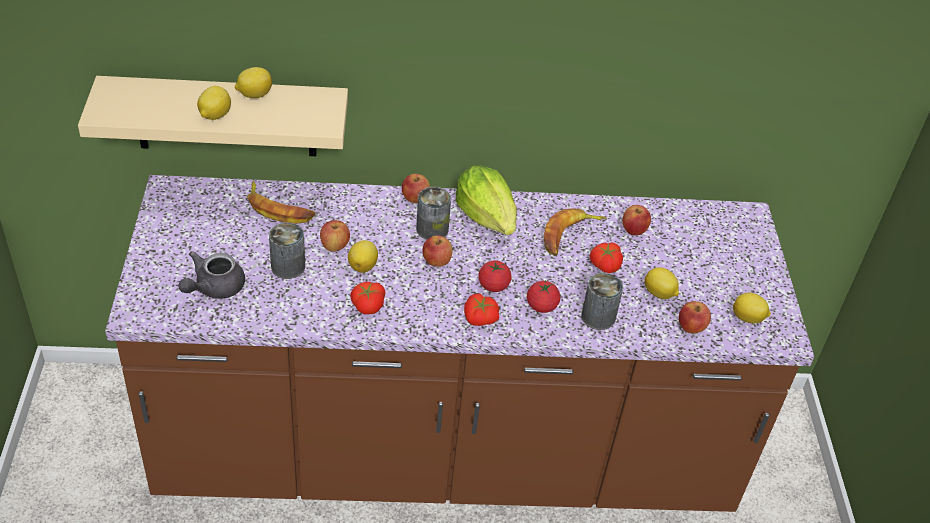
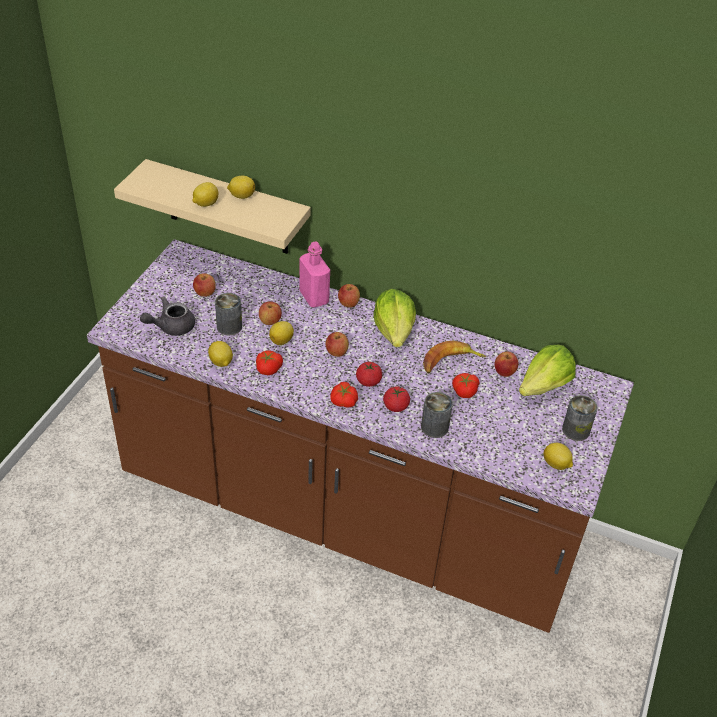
camera: 25 degrees right, 0 degrees up
(279, 209) = (246, 285): banana -> none
(370, 202) = (314, 297): none -> pink bottle
(432, 229) = (347, 329): can -> can (576, 430)
(659, 294) = (494, 425): lemon -> lemon (221, 362)
(683, 234) = (544, 386): none -> lettuce
(691, 328) = (504, 457): apple -> apple (205, 293)

